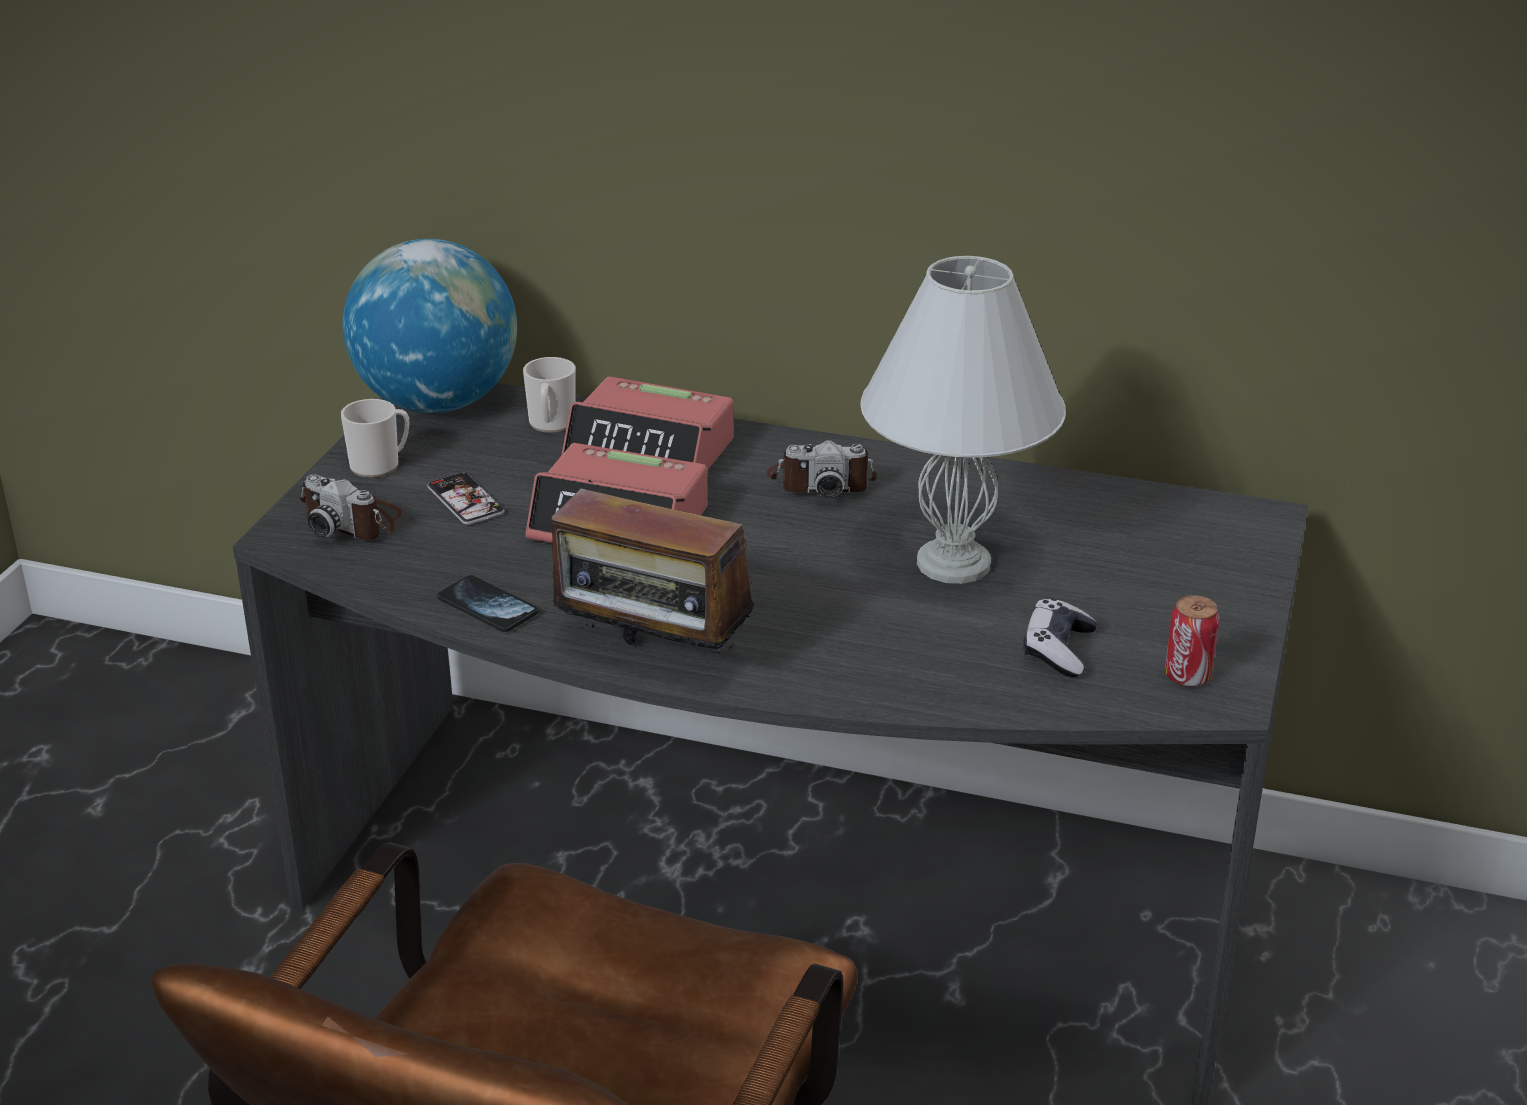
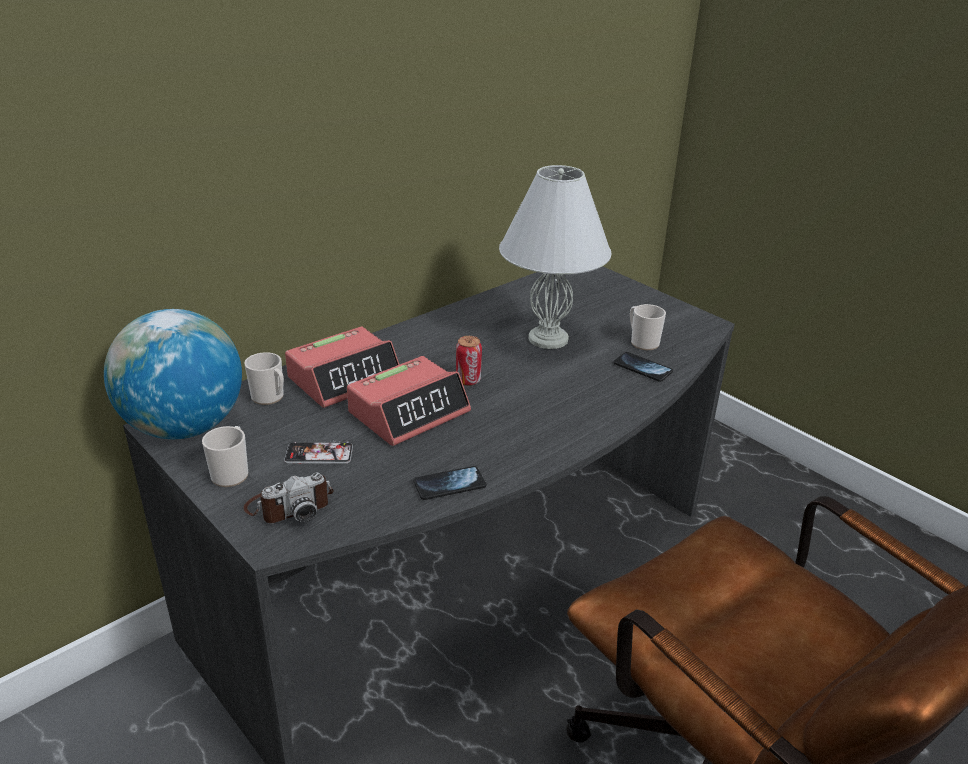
camera: 60 degrees left, 0 degrees up
(652, 659) = (557, 447): radio -> none
(821, 482) = (437, 343): camera -> none
(967, 672) = (642, 368): none -> phone
(1058, 650) = (642, 342): game controller -> mug
(1187, 676) = (685, 324): can -> can (468, 380)

